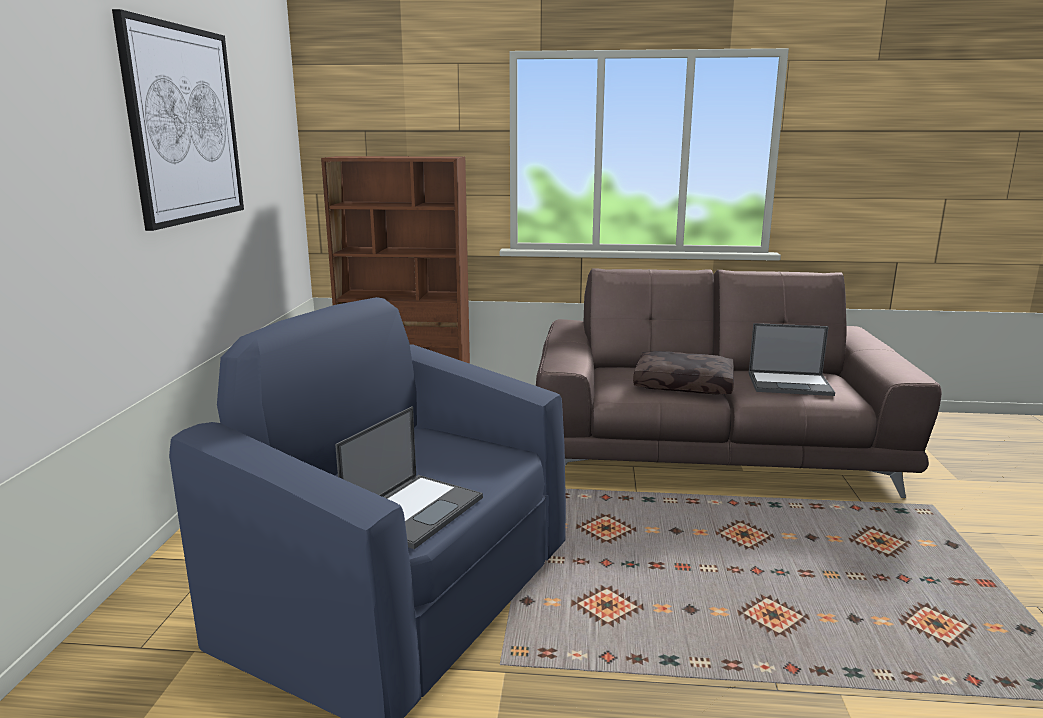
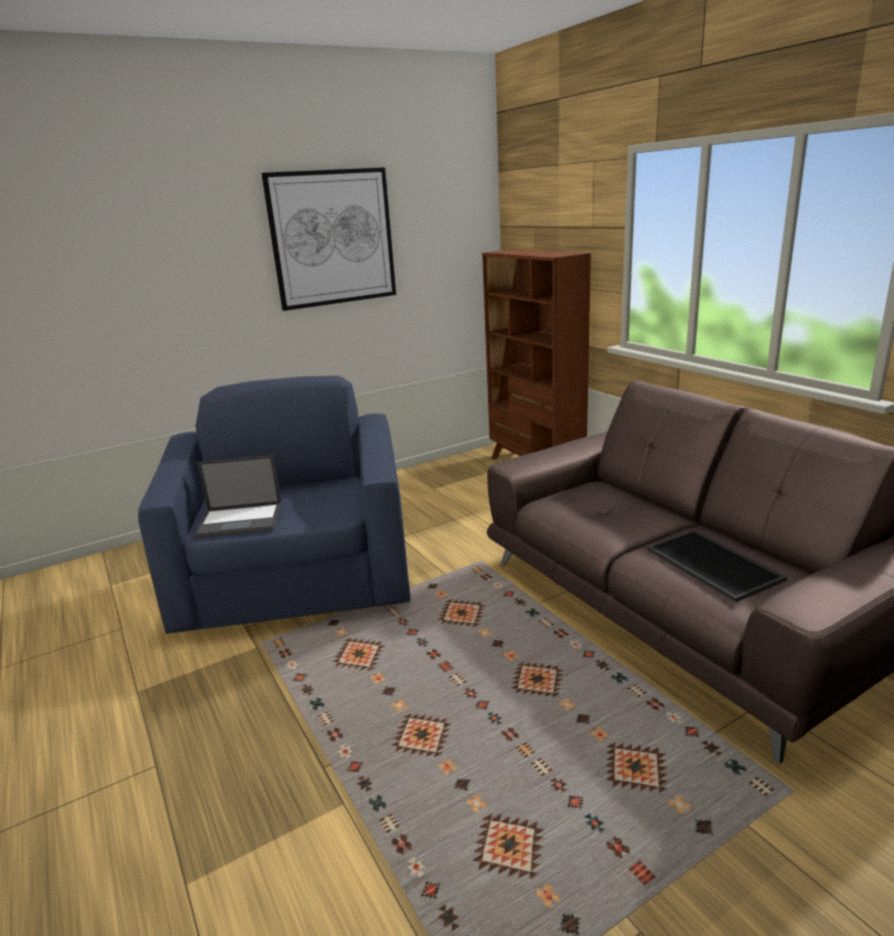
camera: 55 degrees right, 5 degrees up
(684, 384) = (616, 521): brown pillow -> none
(790, 384) = (715, 564): laptop -> tray

